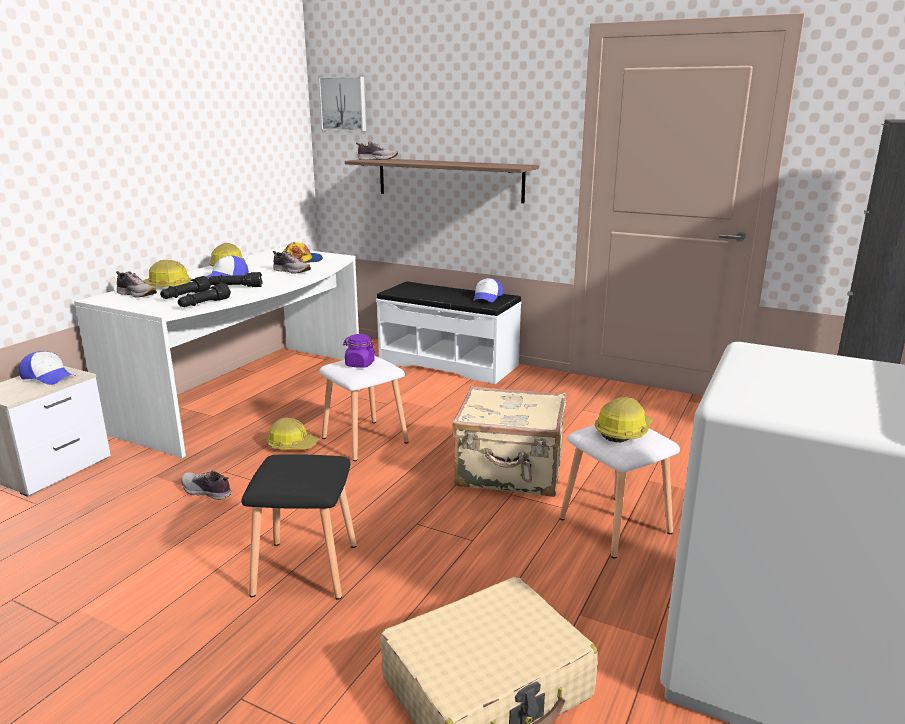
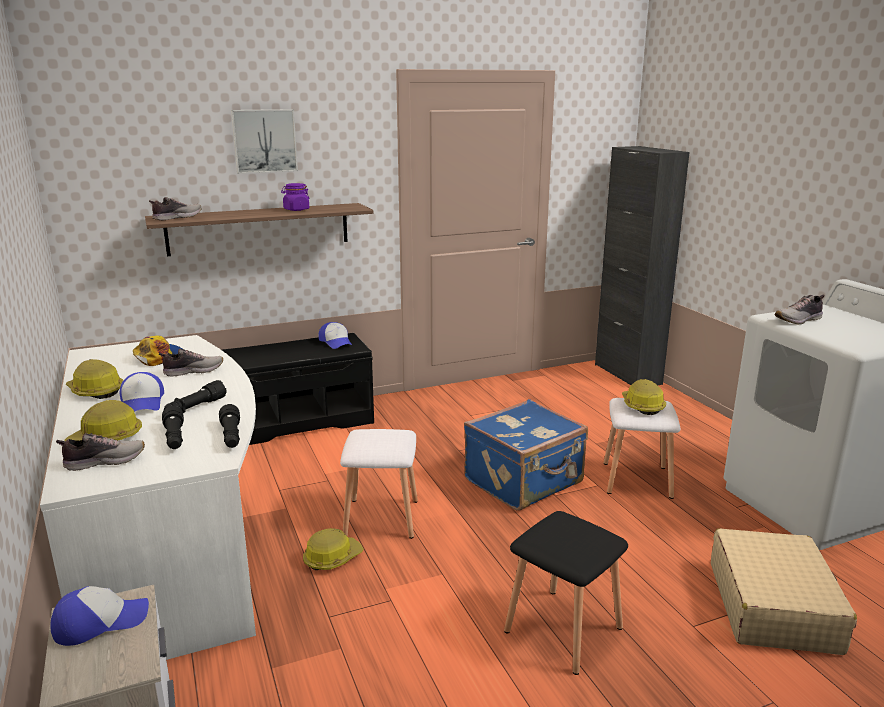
camera: 50 degrees left, 0 degrees up
(206, 492) = (357, 642): shoe -> shoe (799, 320)
(344, 104) = (97, 152): picture -> picture (264, 141)
(359, 364) = (380, 440): purple jar -> purple jar (296, 209)
(449, 363) = (298, 422): white bench -> black bench
(510, 473) = (525, 482): beige suitcase -> blue suitcase

